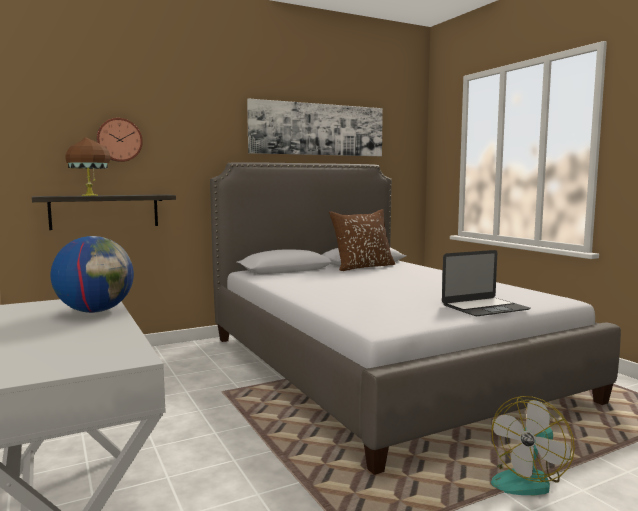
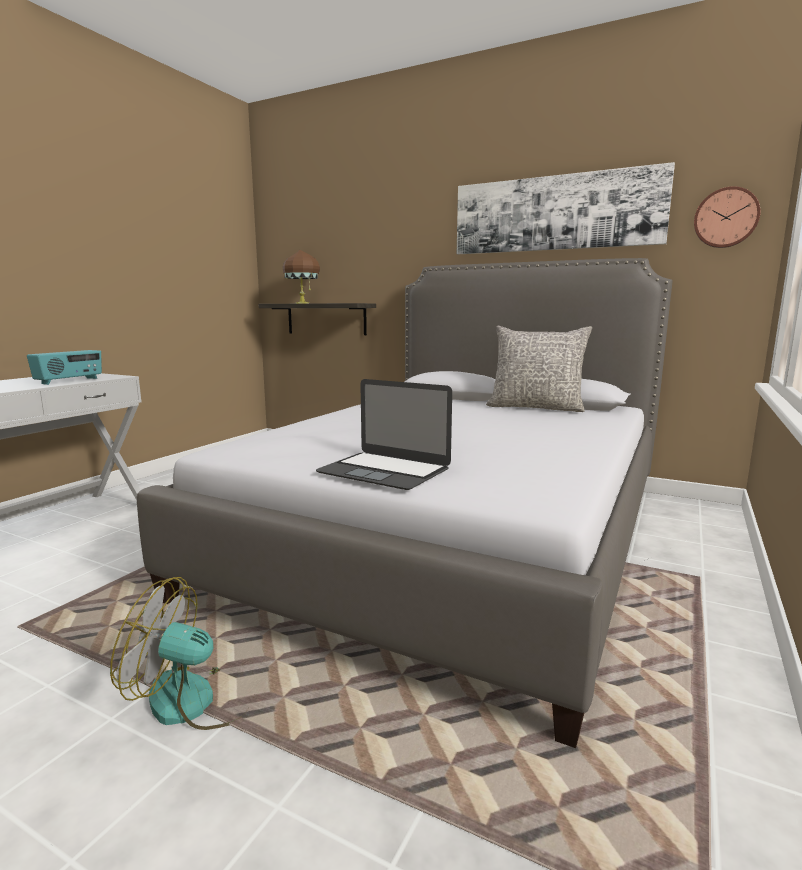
camera: 55 degrees right, 5 degrees up
(95, 311) = (70, 381): globe -> radio
(119, 140) = (338, 250): wall clock -> wall clock (726, 218)
(362, 267) = (535, 407): brown pillow -> grey pillow

